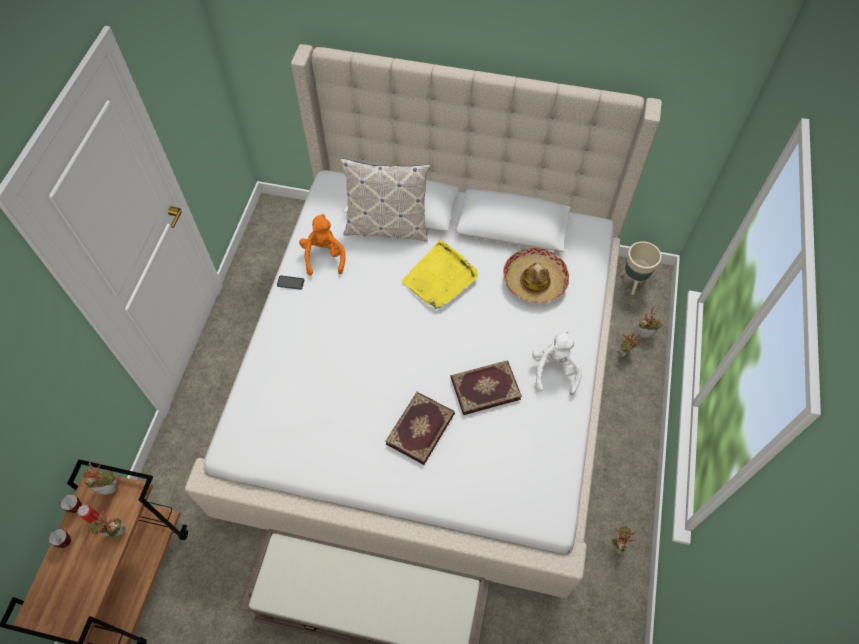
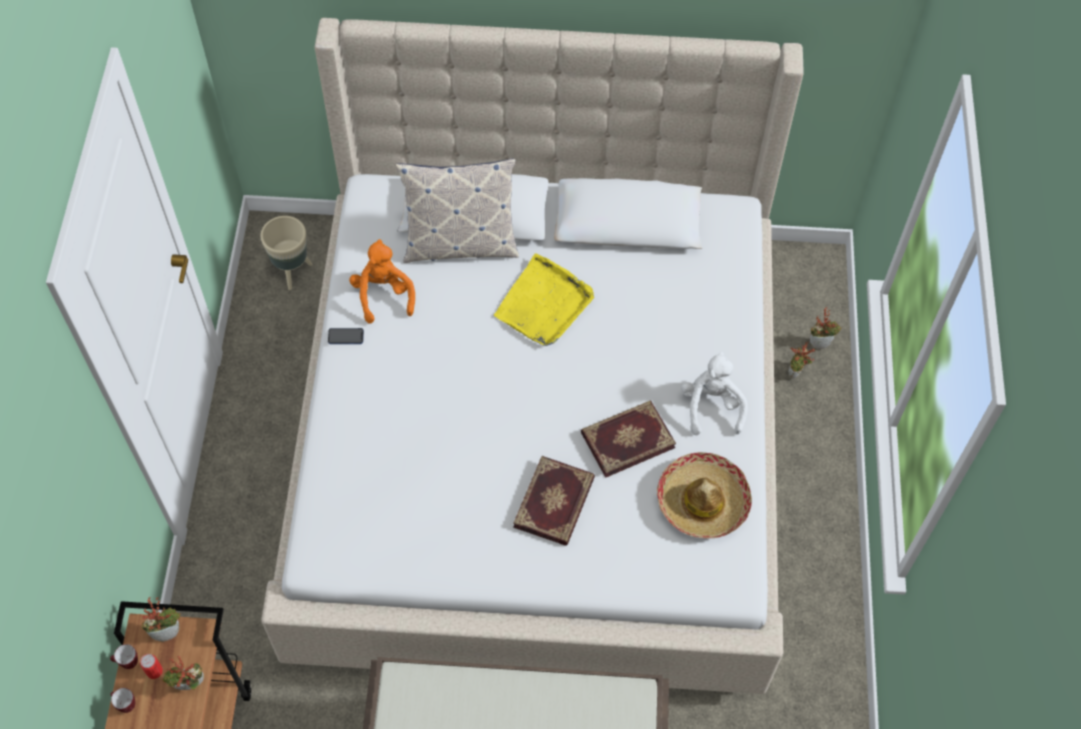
camera: 10 degrees left, 0 degrees up
(534, 280) = (668, 292): hat -> hat (702, 501)
(617, 544) = (819, 621): potted plant -> none
(633, 282) = (795, 274): beige planter -> beige planter (292, 272)

